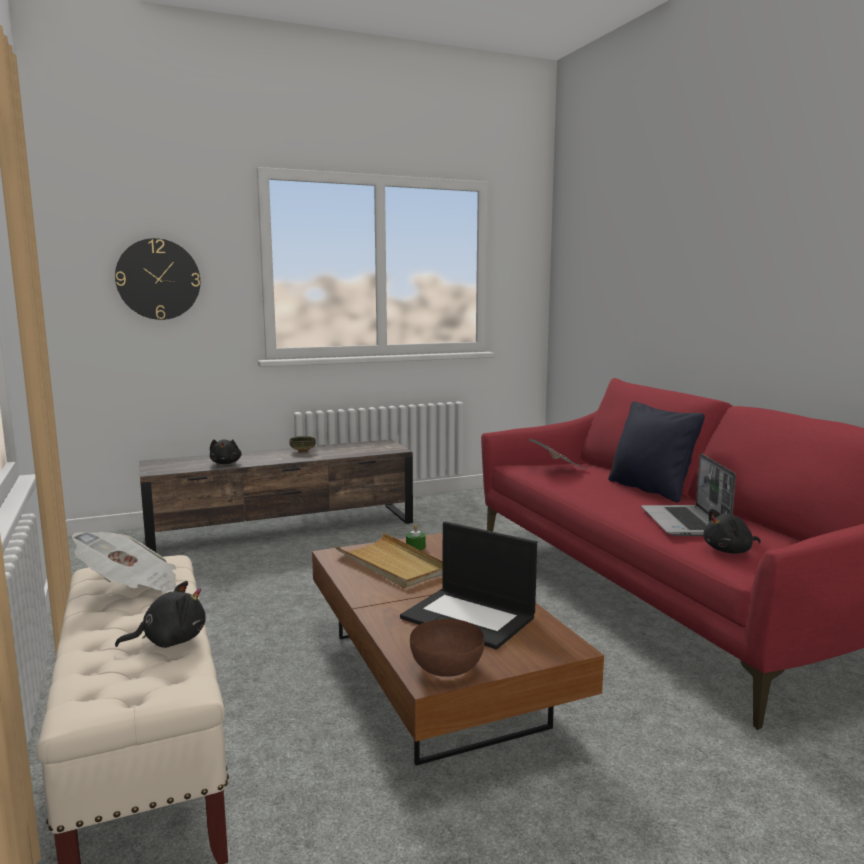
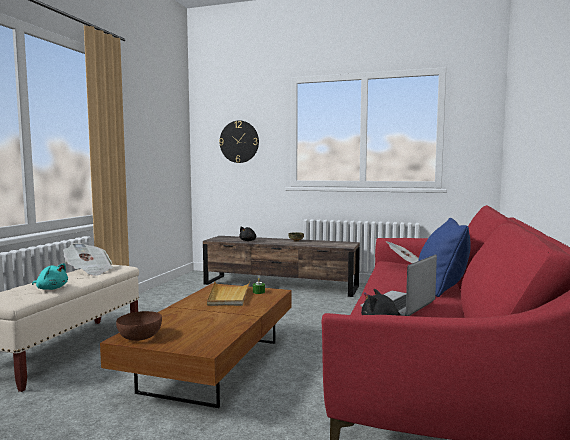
camera: 40 degrees right, 5 degrees down
(170, 641) = (51, 288): black plush toy -> turquoise plush toy
(470, 617) = (201, 324): laptop -> none
(650, 489) = (441, 287): black pillow -> blue pillow

